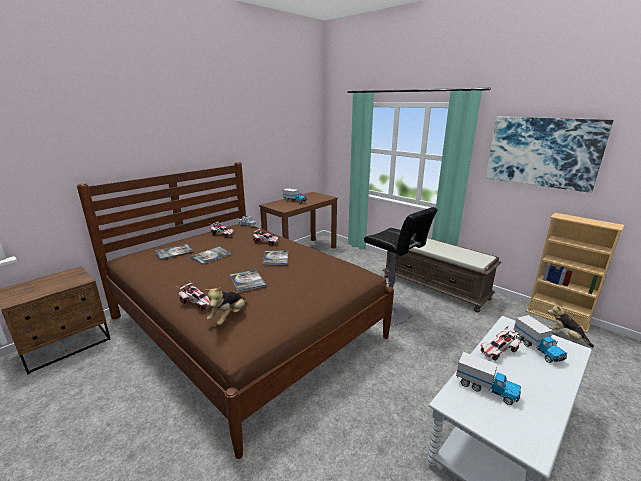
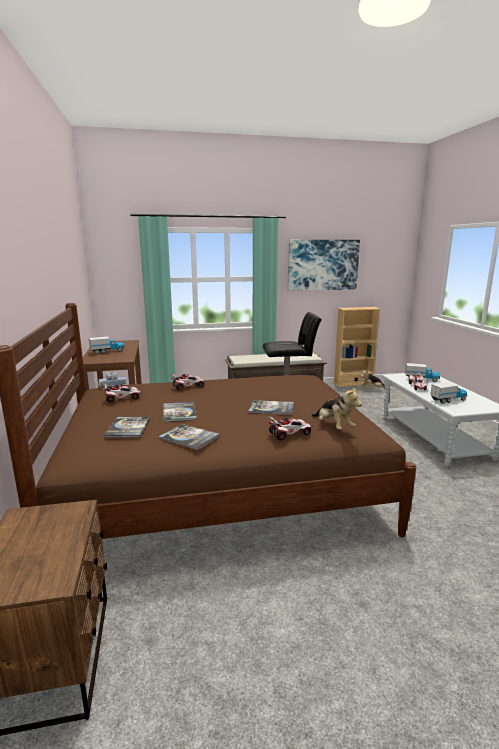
camera: 55 degrees left, 5 degrees down
(276, 258) = (237, 390): book -> book (189, 437)

